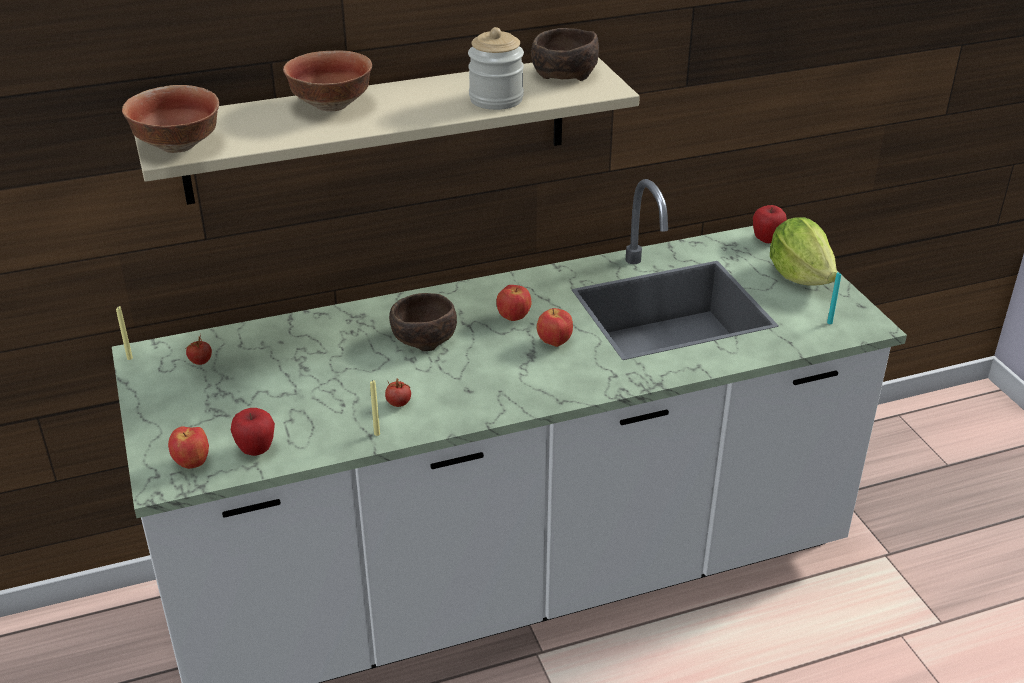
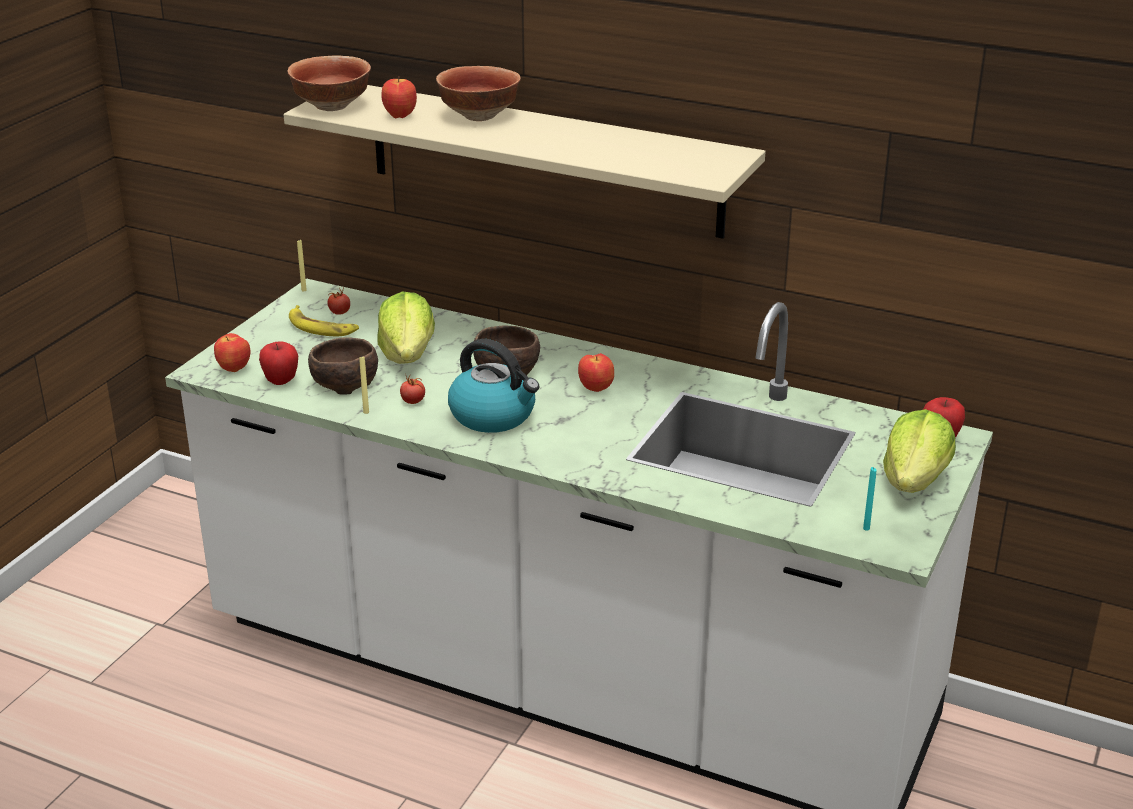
camera: 45 degrees right, 5 degrees down
(207, 383) = (321, 327): none -> banana
(326, 367) = (408, 355): none -> lettuce
(479, 379) = (494, 415): none -> kettle
(496, 99) = (602, 153): jar -> none
(554, 343) = (594, 421): apple -> apple (399, 116)
(562, 74) = (698, 155): brown bowl -> brown bowl (343, 382)

